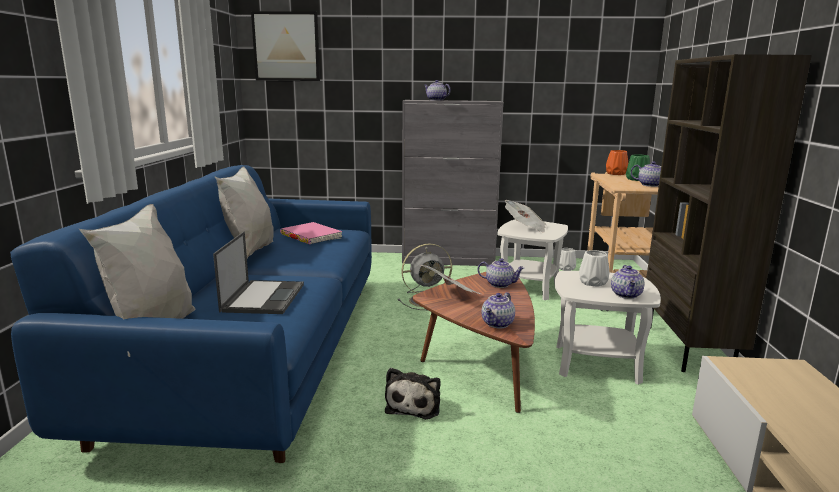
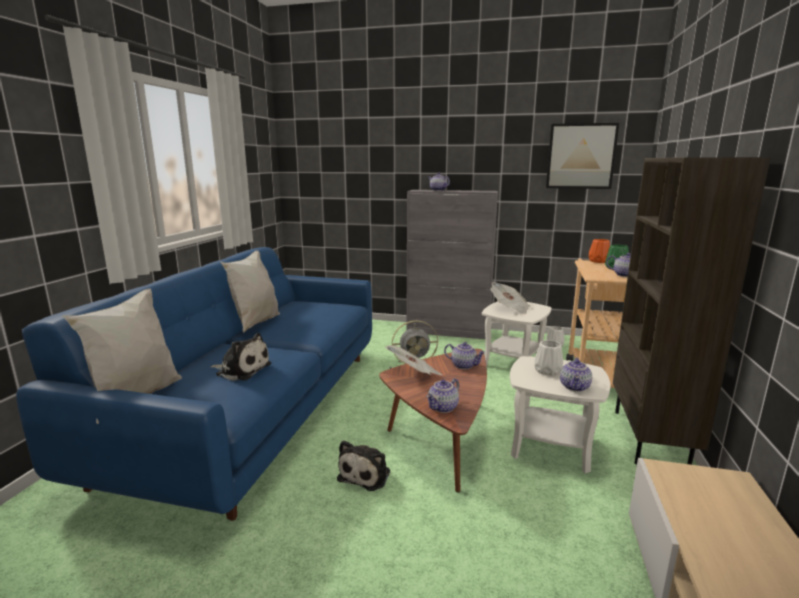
camera: 10 degrees right, 0 degrees up
(263, 297) = (241, 369): laptop -> plush toy
(286, 46) = (315, 144): picture -> picture (581, 156)
(311, 236) = (313, 310): pink book -> none

